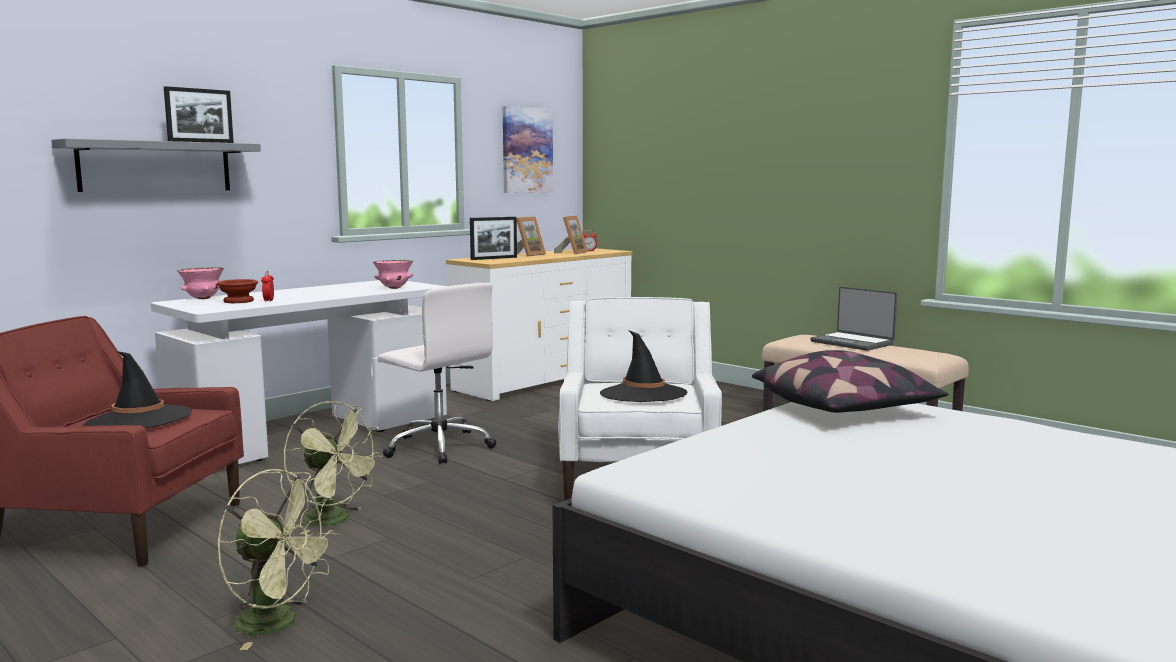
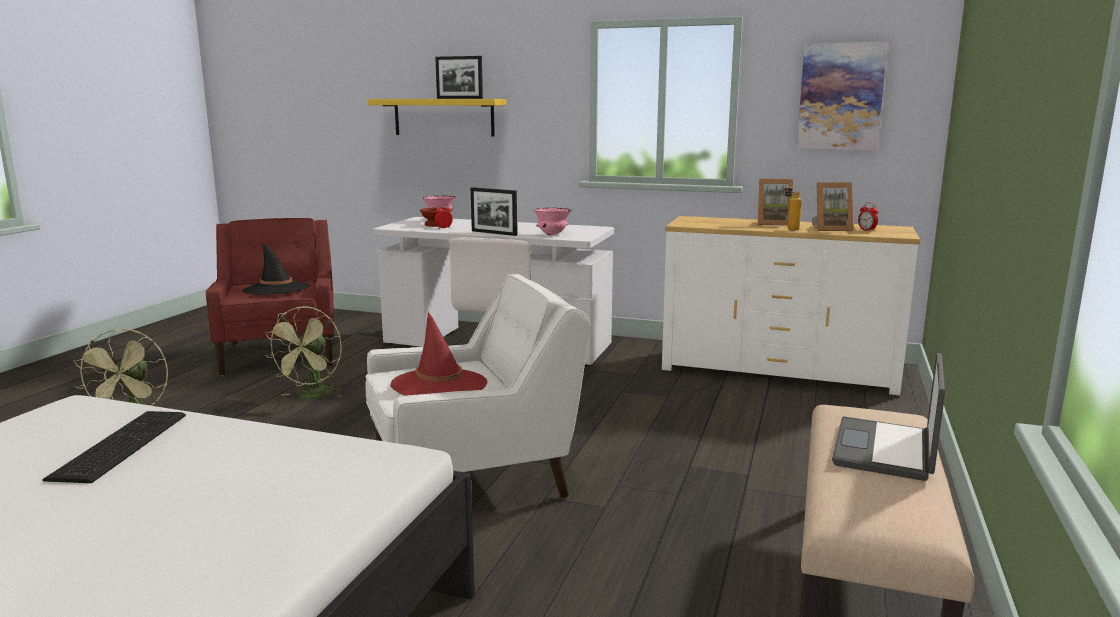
camera: 65 degrees right, 5 degrees up
(155, 166) = (443, 117): grey shelf -> yellow shelf
(494, 258) = (714, 221): picture frame -> picture frame (494, 233)
(556, 255) = (789, 229): none -> bottle
(643, 394) = (439, 384): black hat -> red hat
(775, 450) = (117, 446): none -> keyboard
(846, 410) = (306, 465): pillow -> none

